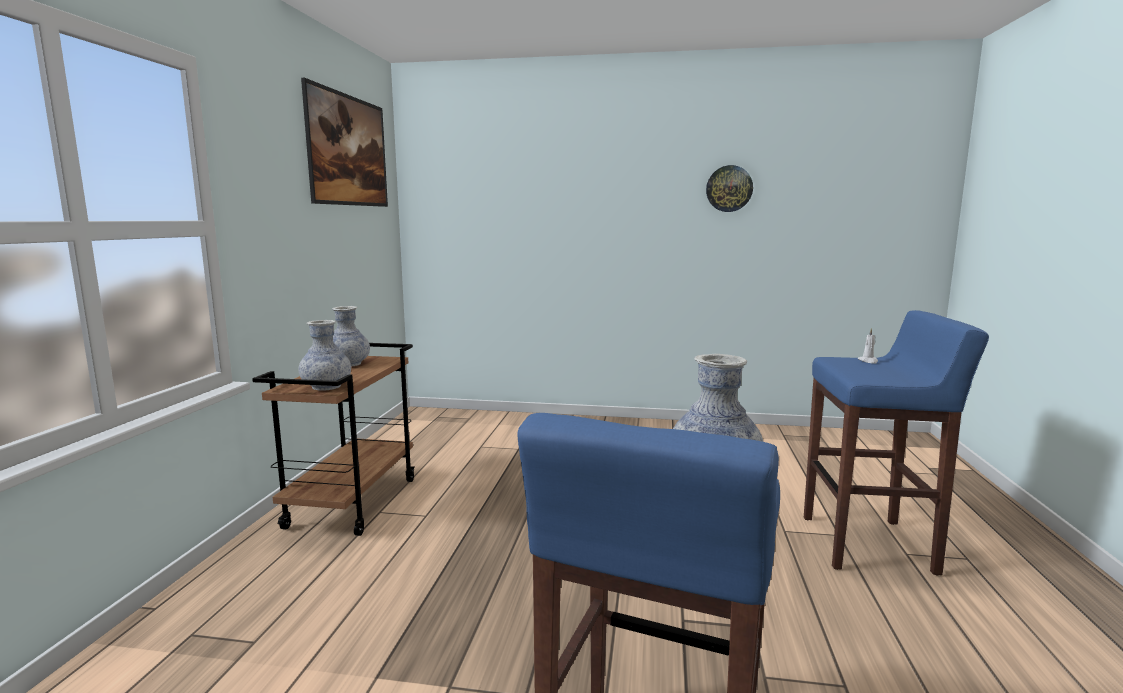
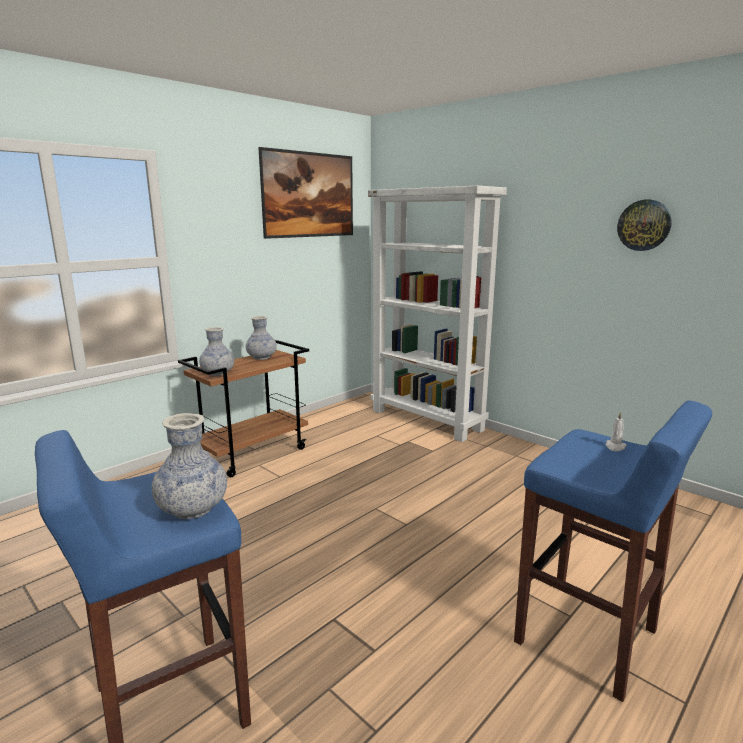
camera: 35 degrees right, 5 degrees up
(514, 420) = (427, 420): none -> white bookcase

